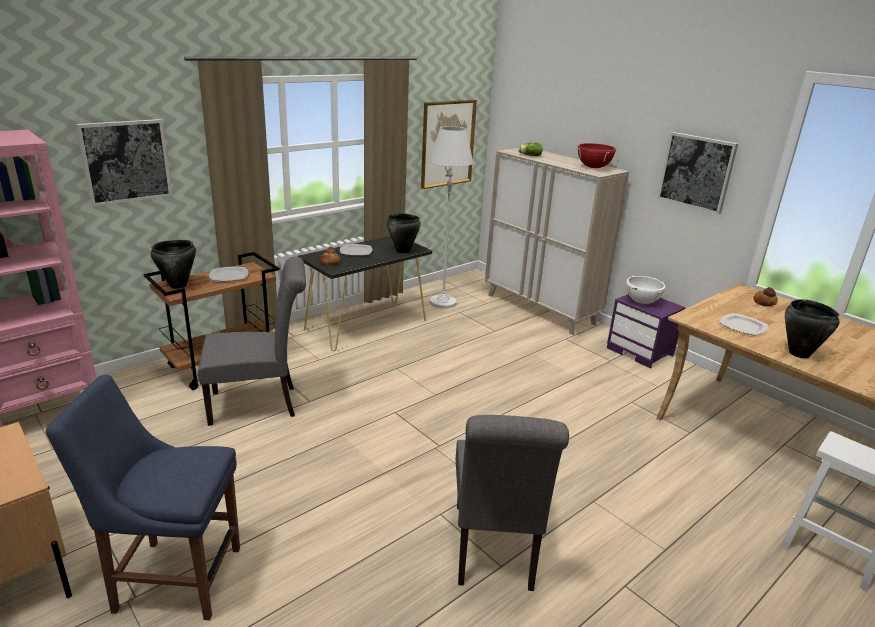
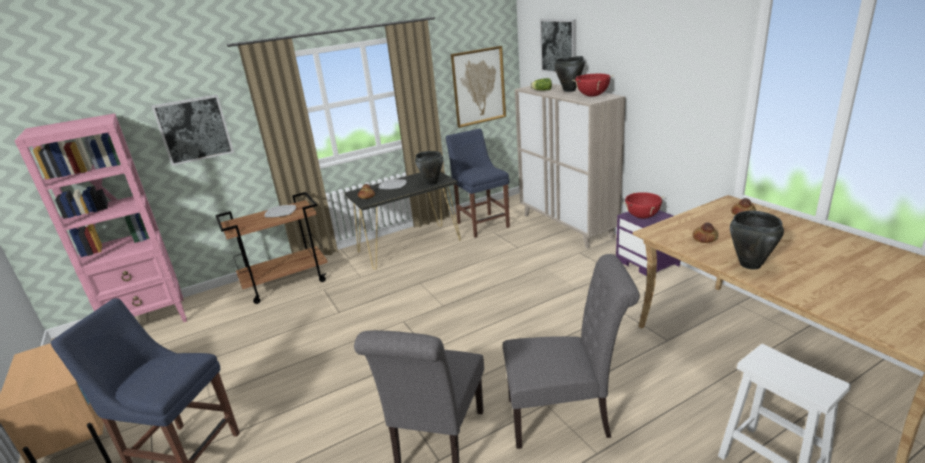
camera: 15 degrees right, 0 degrees up
(178, 285) = (240, 222): black cooking pot -> black cooking pot (569, 90)
(259, 404) = (300, 315): grey chair -> grey chair (565, 417)
(443, 302) = (481, 224): white floor lamp -> blue chair
(642, 302) = (642, 216): white cooking pot -> red cooking pot
(696, 172) = (680, 91): picture -> picture (559, 46)
(743, 326) = (705, 238): plate -> bread

